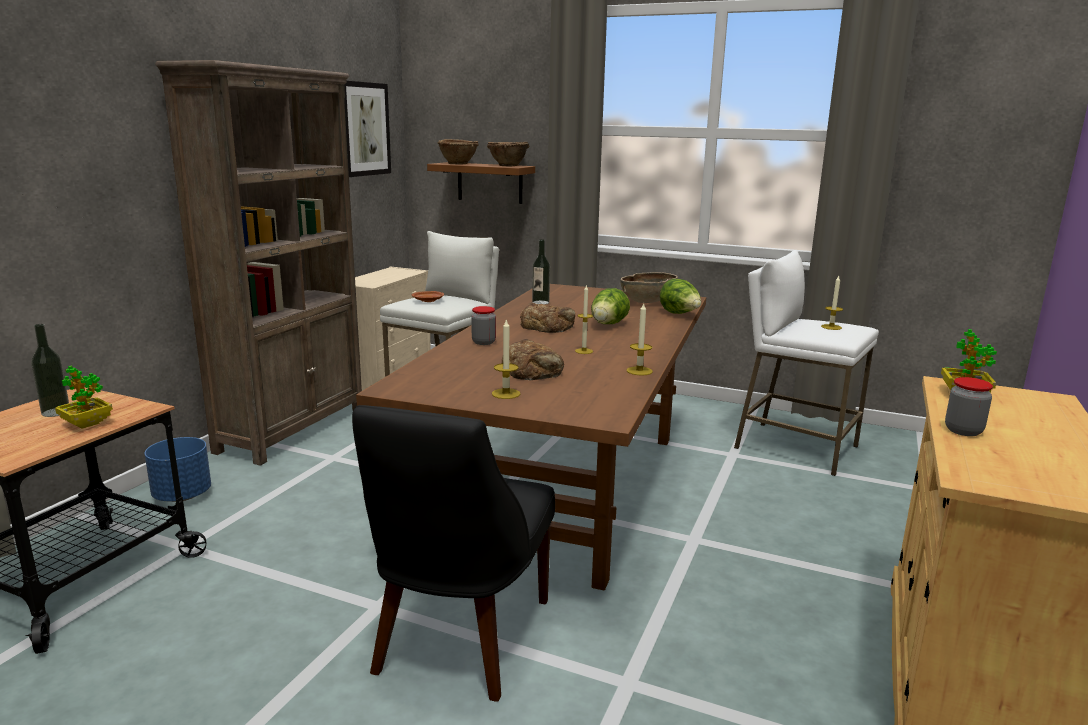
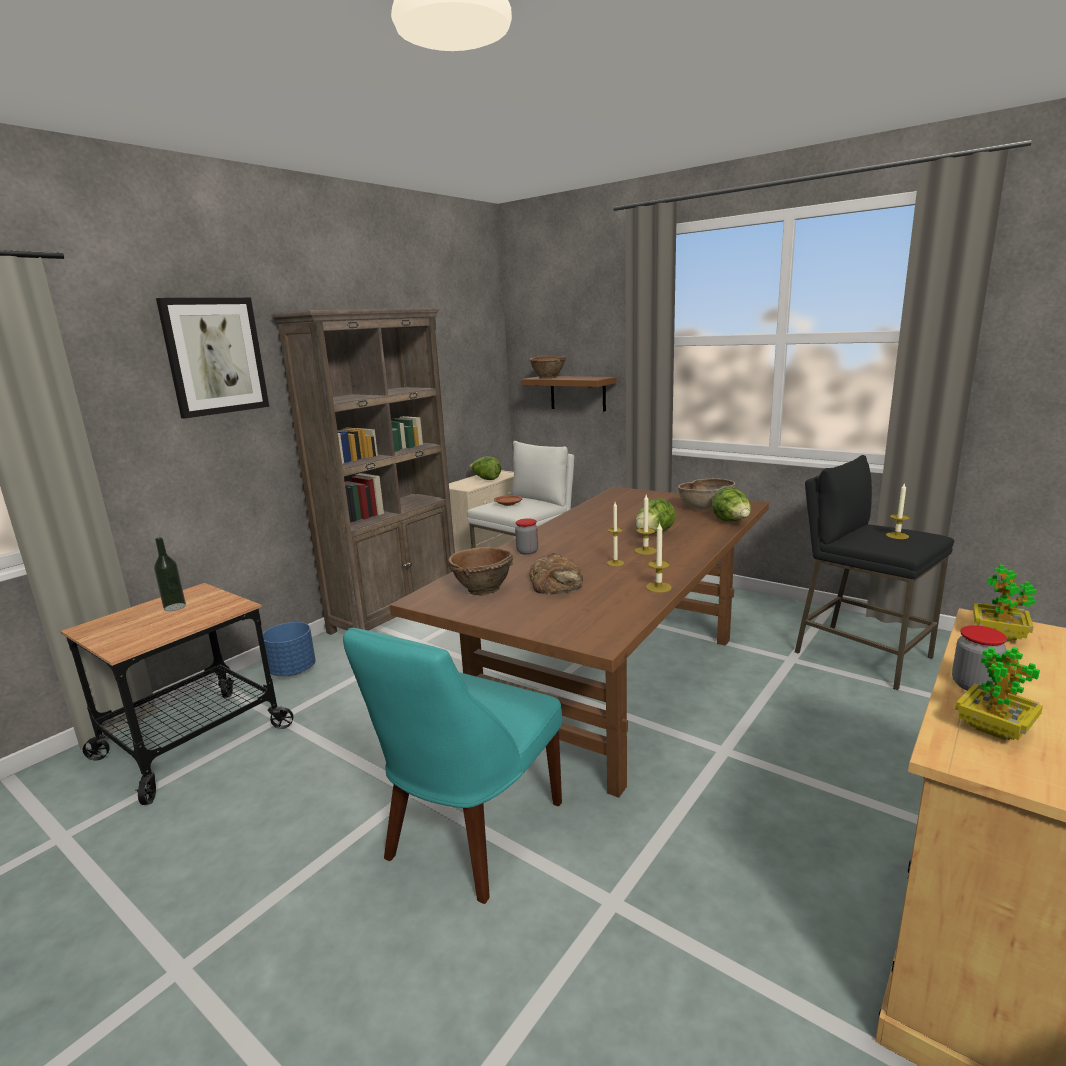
camera: 15 degrees right, 0 degrees up
(86, 424) = (190, 619): potted plant -> potted plant (994, 729)
(363, 129) = (466, 352): picture -> picture (215, 356)
(387, 276) = (485, 479): none -> lettuce
(459, 640) = (469, 835): black chair -> turquoise chair
(506, 394) = (518, 609): candle -> candle (645, 551)
(507, 166) = (590, 378): brown bowl -> brown bowl (482, 590)
(540, 302) = (601, 508): bottle -> none
(547, 325) = (595, 534): bread -> none
(795, 447) = (861, 655): white stool -> black stool

